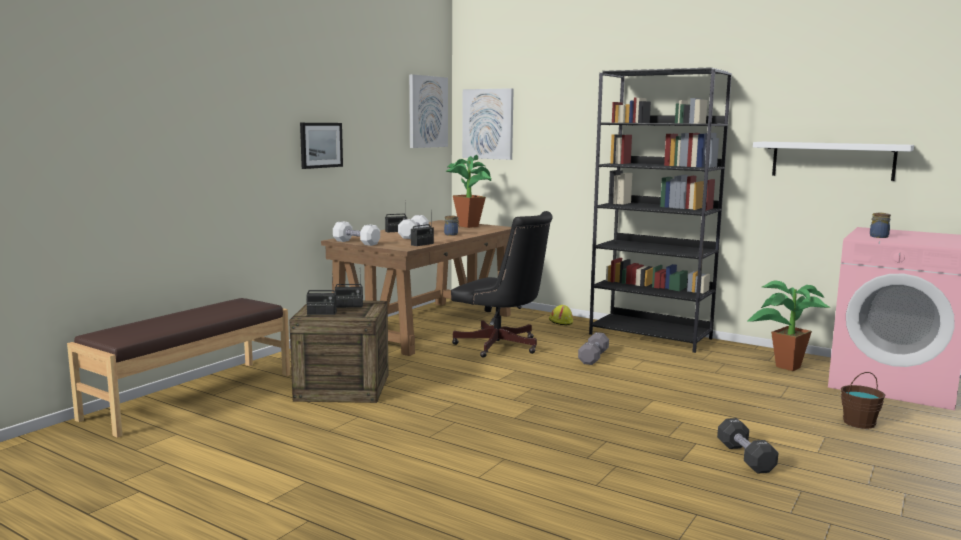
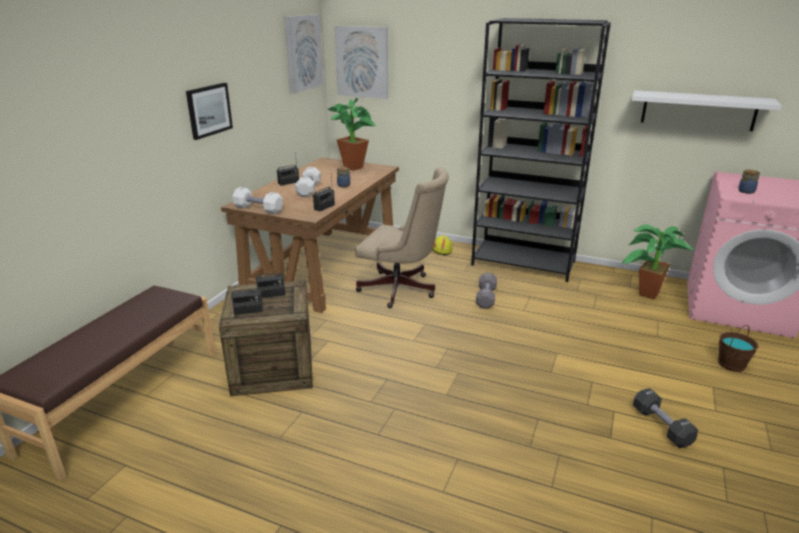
camera: 10 degrees left, 15 degrees up
(502, 346) = (401, 290): black office chair -> beige office chair

